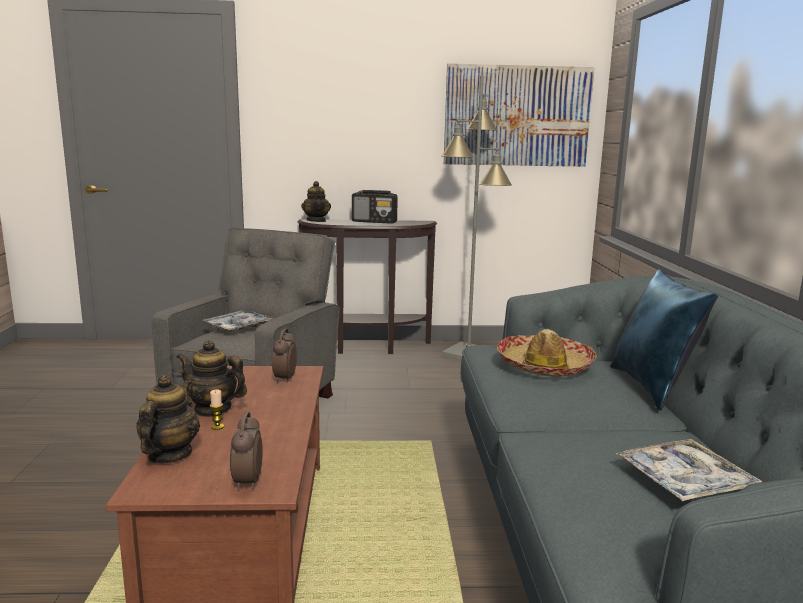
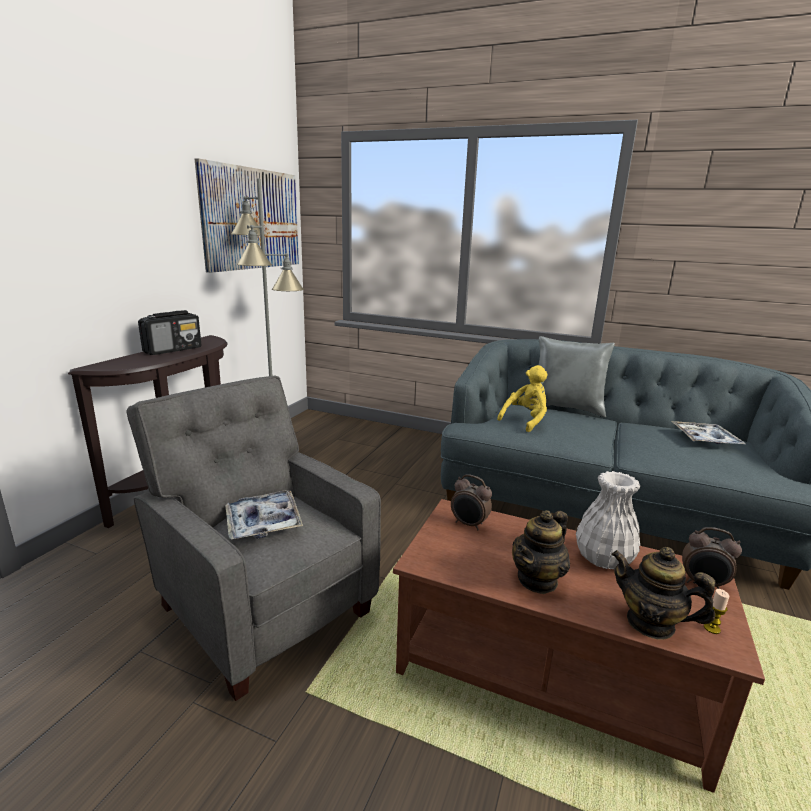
camera: 65 degrees left, 5 degrees up
(217, 427) = (584, 583): candle -> candle (711, 628)
(265, 434) = (603, 558): none -> white vase
(316, 221) = (109, 365): teapot -> none
(544, 366) = (525, 420): hat -> yellow plush toy
(653, 387) = (566, 408): blue pillow -> grey pillow

